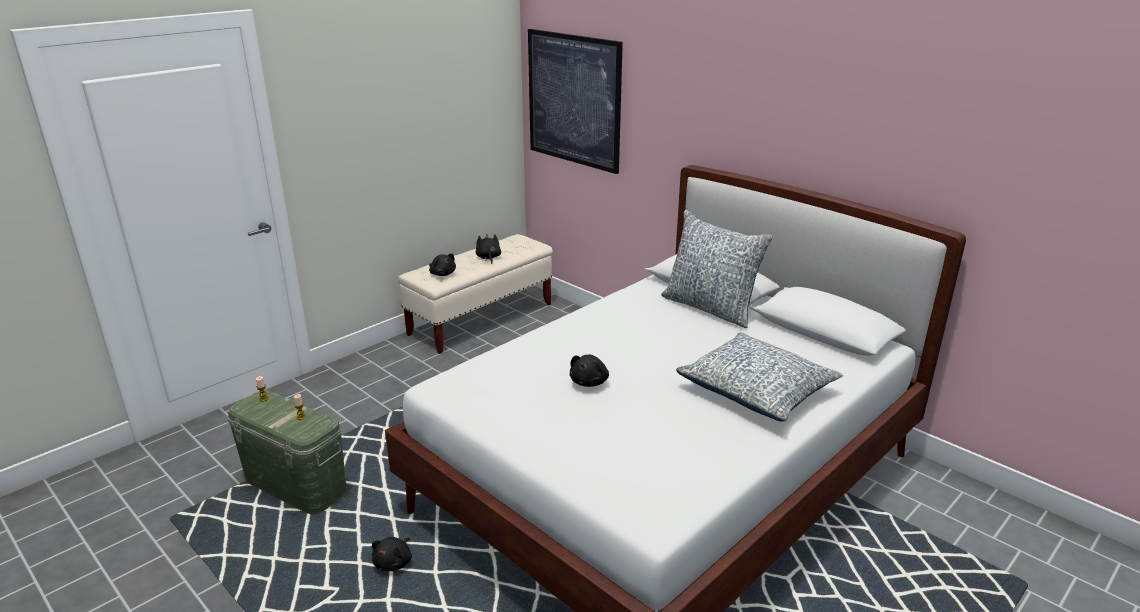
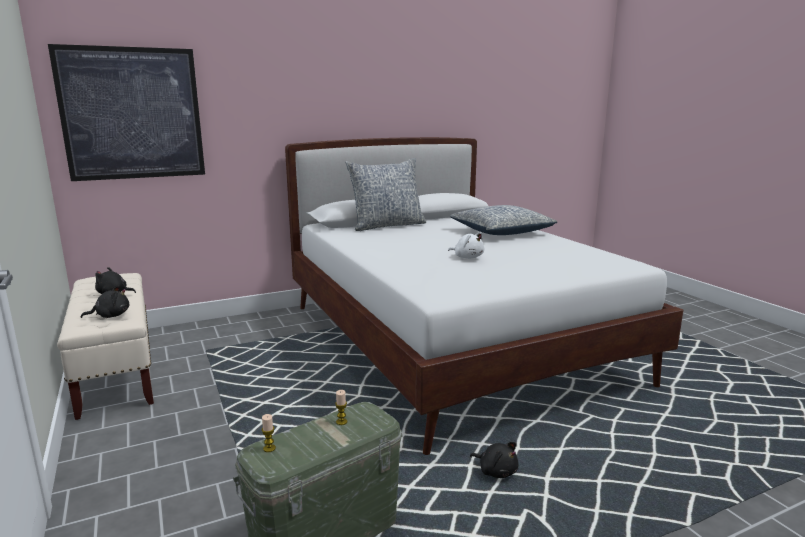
camera: 70 degrees left, 10 degrees down
(590, 382) = (467, 257): black plush toy -> white plush toy

